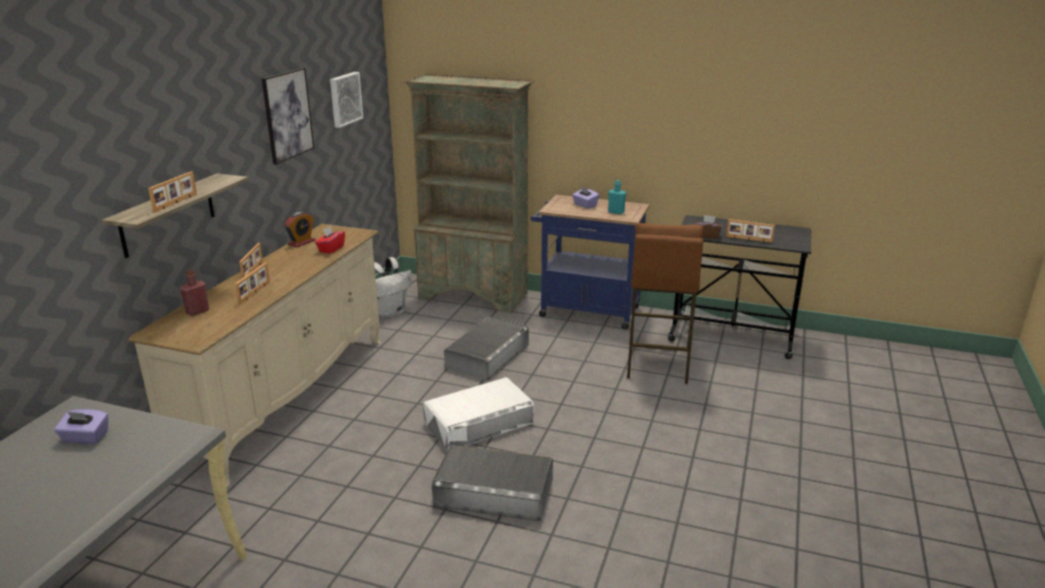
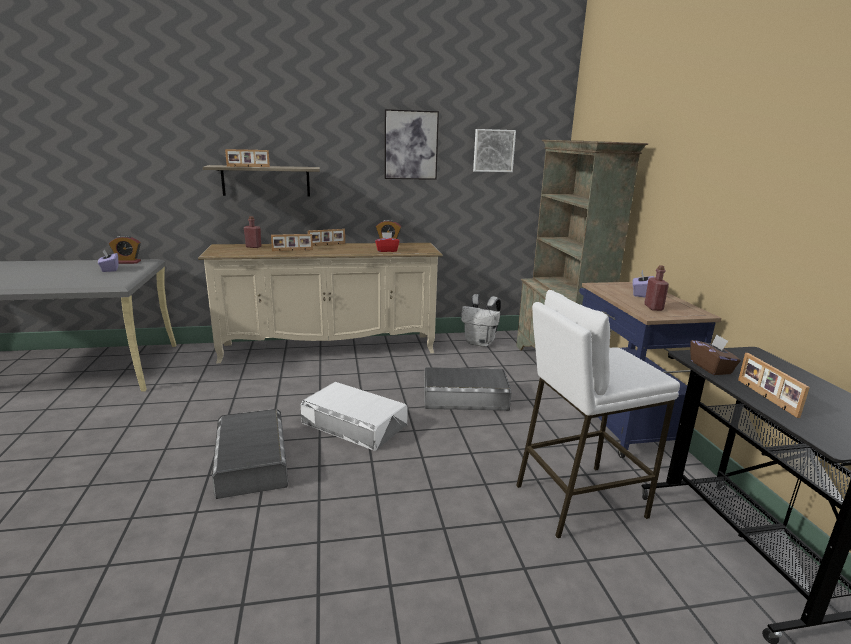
camera: 60 degrees right, 5 degrees down
(55, 422) = (128, 262): none -> alarm clock
(616, 212) = (653, 307): turquoise bottle -> red bottle
(657, 362) = (578, 500): brown stool -> white stool

